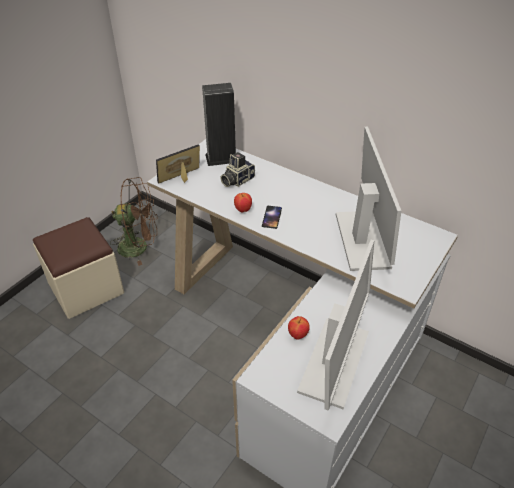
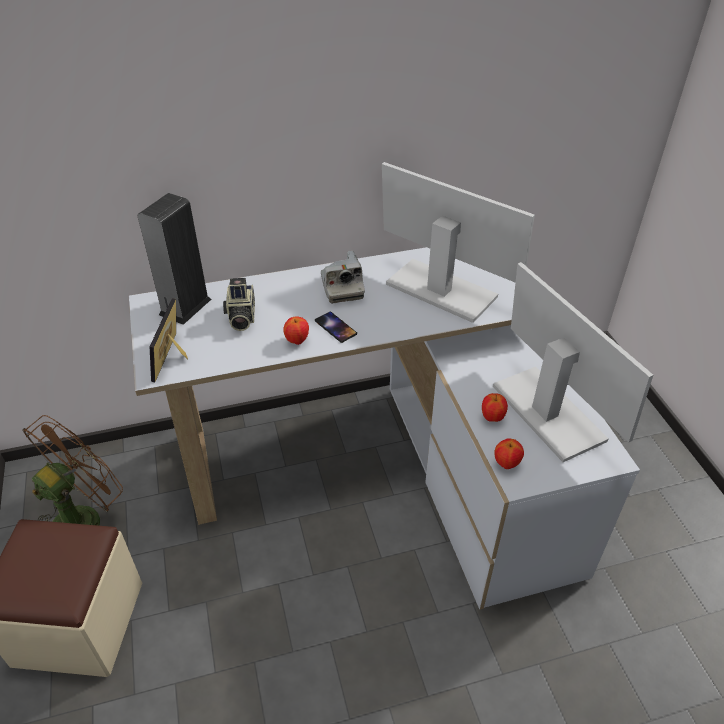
camera: 50 degrees left, 0 degrees up
(265, 363) = (506, 464): none -> apple
(308, 200) = (342, 287): none -> camera

